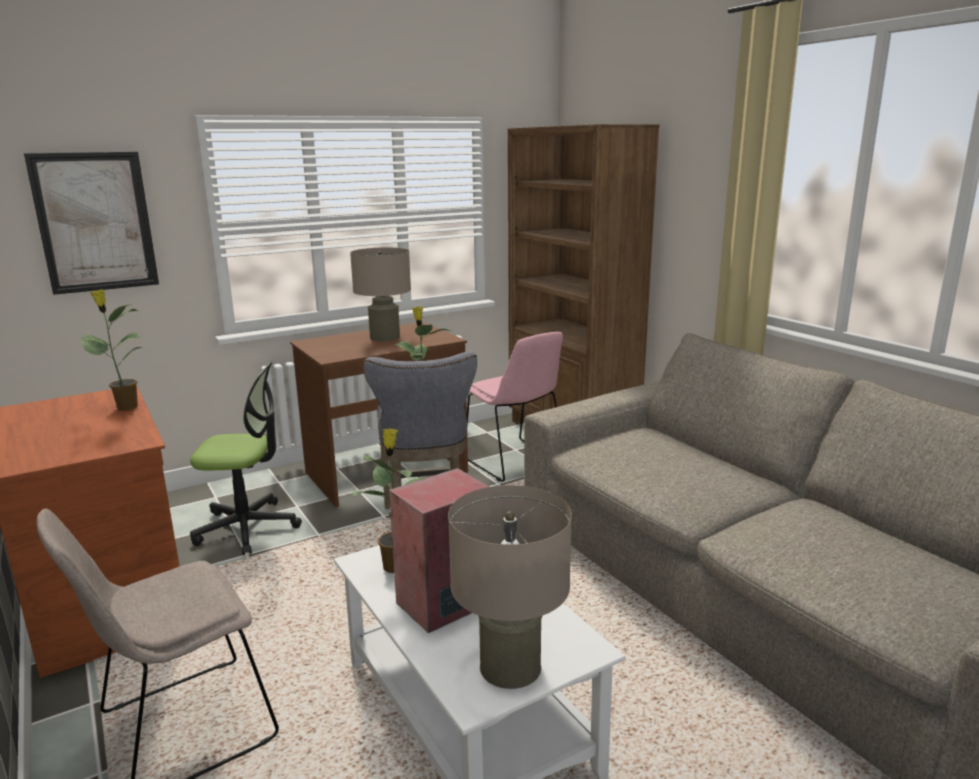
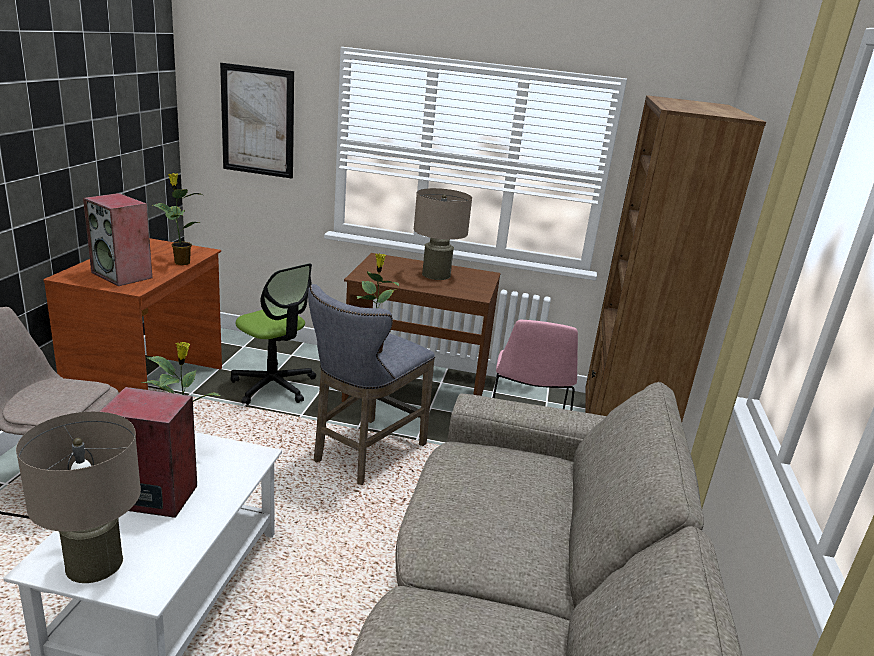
camera: 40 degrees right, 5 degrees up
(90, 439) = (123, 275): none -> speaker

